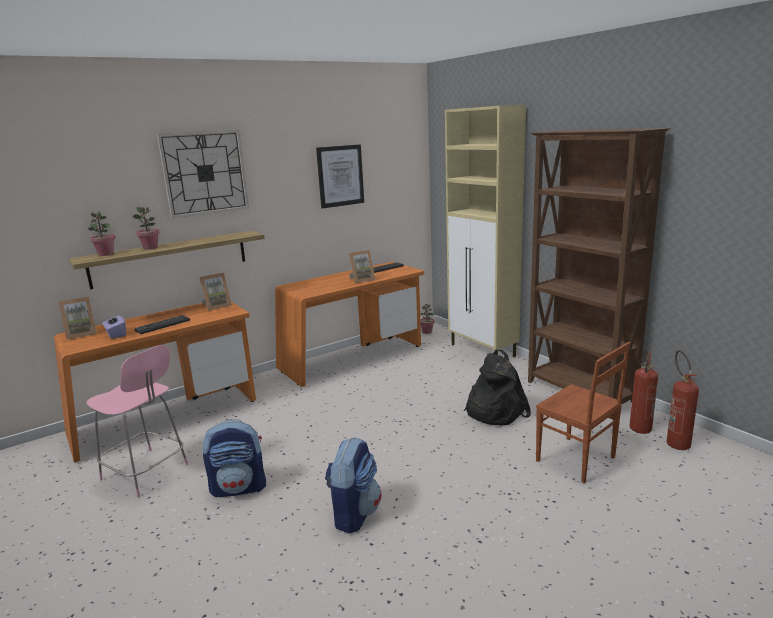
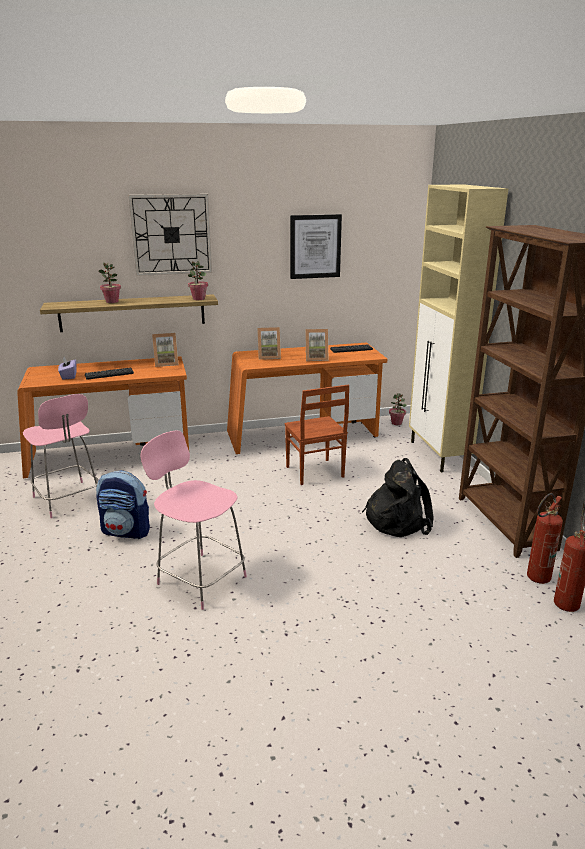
camera: 20 degrees right, 5 degrees up
(81, 334) = (45, 370): picture frame -> picture frame (268, 357)
(106, 254) = (73, 303): potted plant -> potted plant (198, 299)
(354, 513) = (199, 579): backpack -> pink stool
(576, 460) = (439, 589): brown chair -> brown chair (314, 472)

